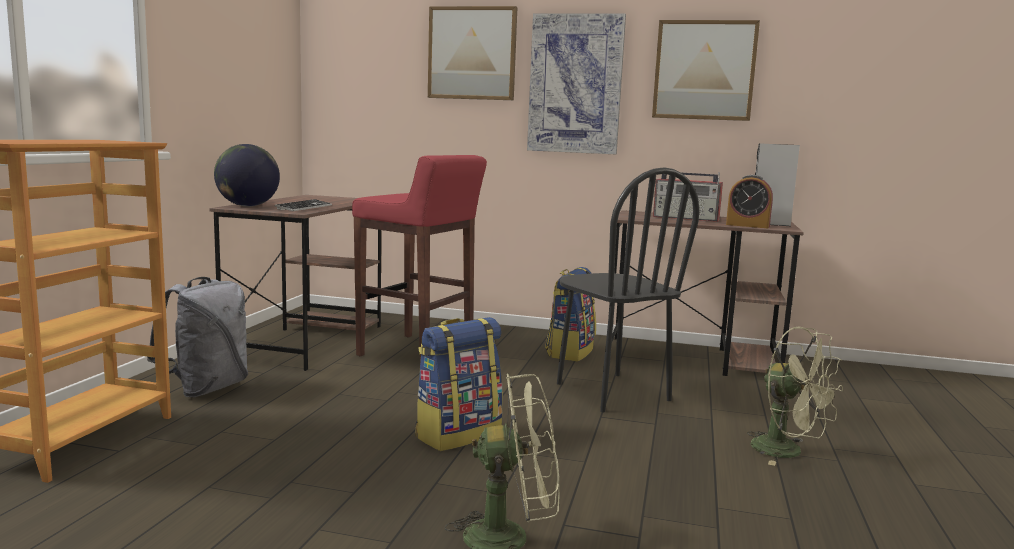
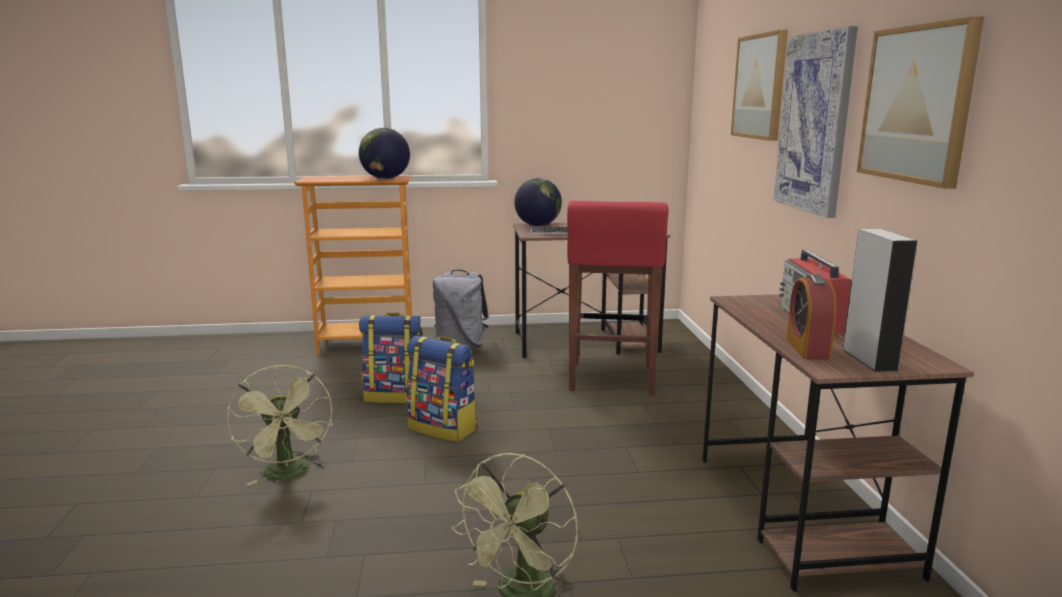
camera: 70 degrees right, 5 degrees up
(111, 141) = (385, 178): none -> globe
(569, 352) = (709, 437): backpack -> backpack (396, 395)
(611, 392) = (607, 475): black chair -> none

